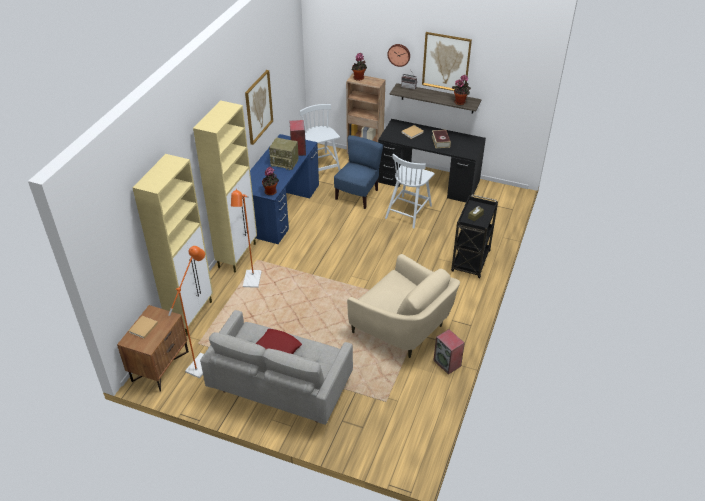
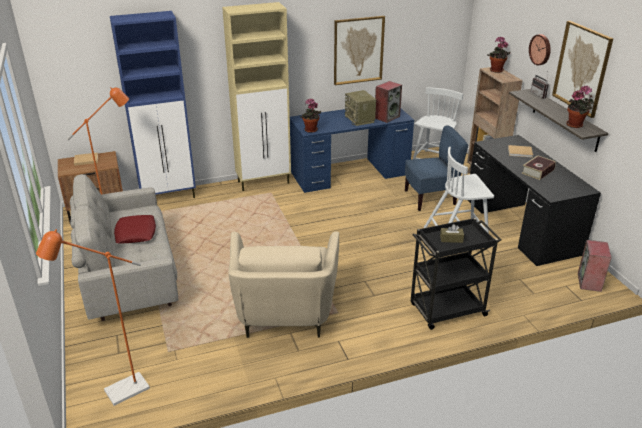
camera: 50 degrees right, 10 degrees down
(191, 315) = (169, 197): beige cabinet -> blue cabinet
(251, 283) = (240, 203): orange floor lamp -> orange floor lamp (119, 393)
(447, 363) = (268, 369): speaker -> speaker (589, 282)

